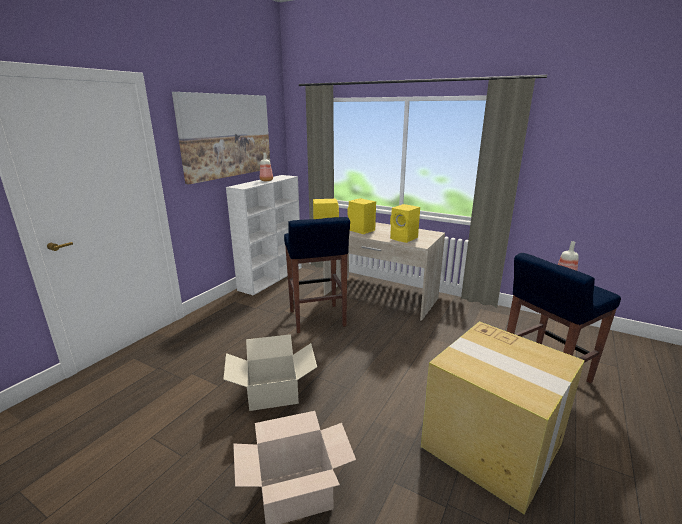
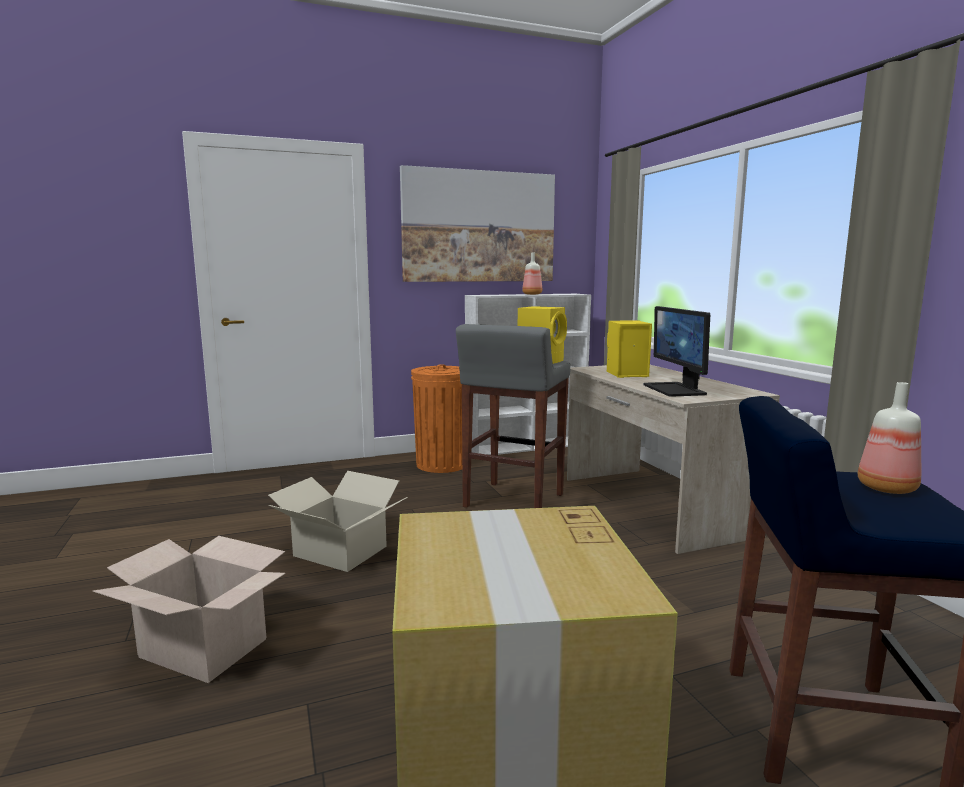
camera: 40 degrees right, 10 degrees down
(240, 307) = (442, 464): none -> orange trash can
(317, 319) = (513, 501): blue stool -> grey stool
(404, 238) = (675, 389): yellow speaker -> monitor

